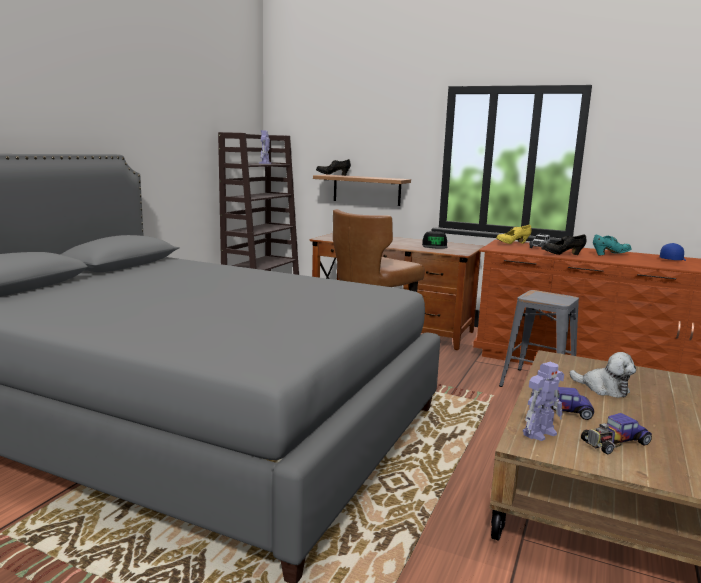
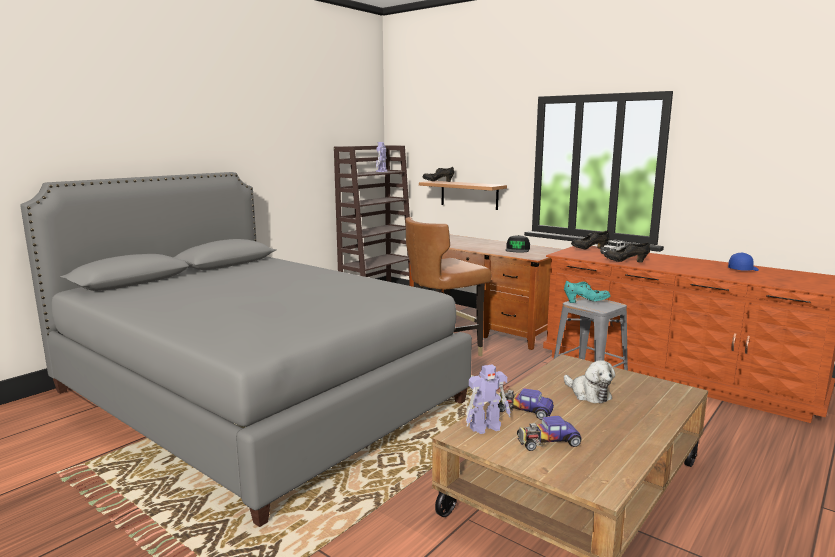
camera: 15 degrees right, 0 degrees up
(512, 244) = (589, 249): yellow shoe -> black shoe
(611, 255) = (679, 263): turquoise shoe -> turquoise shoe (586, 302)

